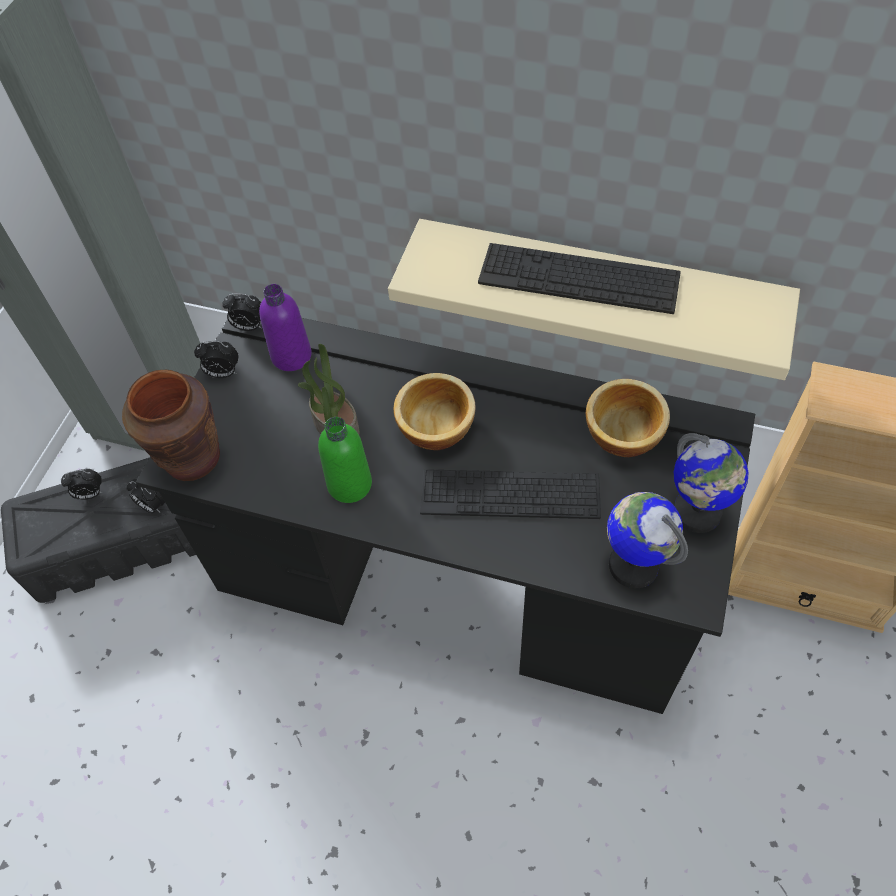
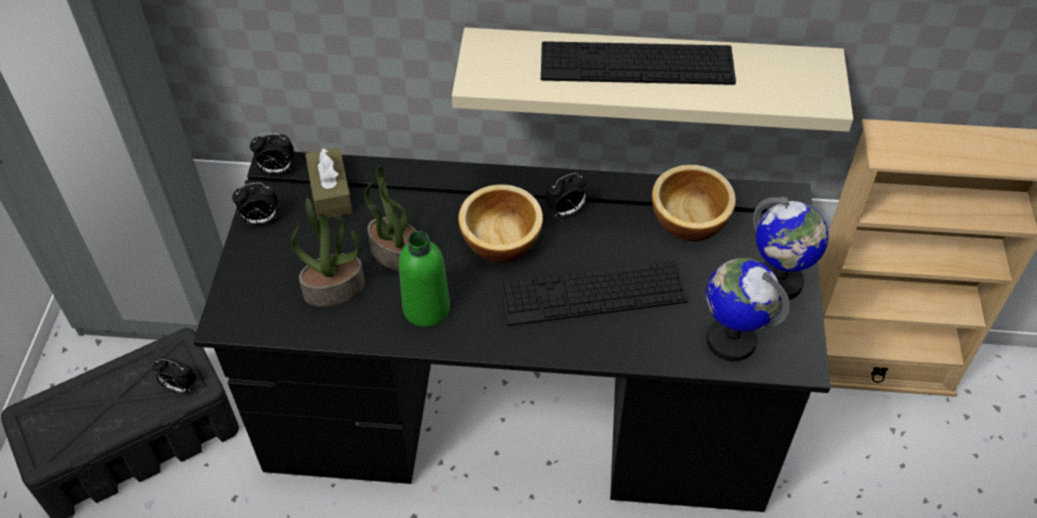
camera: 15 degrees left, 5 degrees down
(90, 494) = (104, 385): alarm clock -> alarm clock (565, 211)
(191, 458) = (249, 308): brown vase -> none
(271, 450) = (335, 288): none -> potted plant
(291, 356) = (331, 192): purple bottle -> brown tissue box

